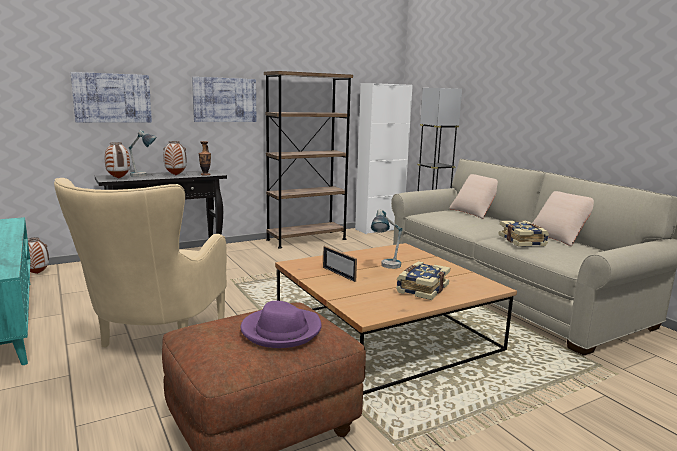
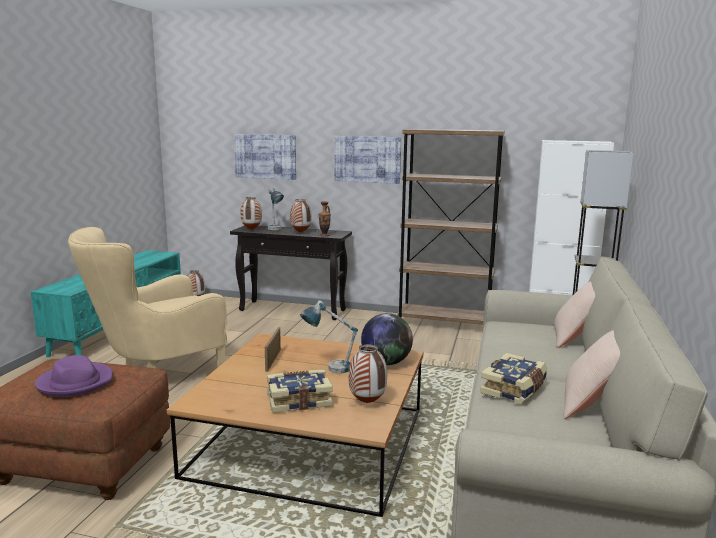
camera: 45 degrees right, 0 degrees up
(406, 254) = (386, 363): none -> globe
(456, 276) = (366, 403): none -> vase

